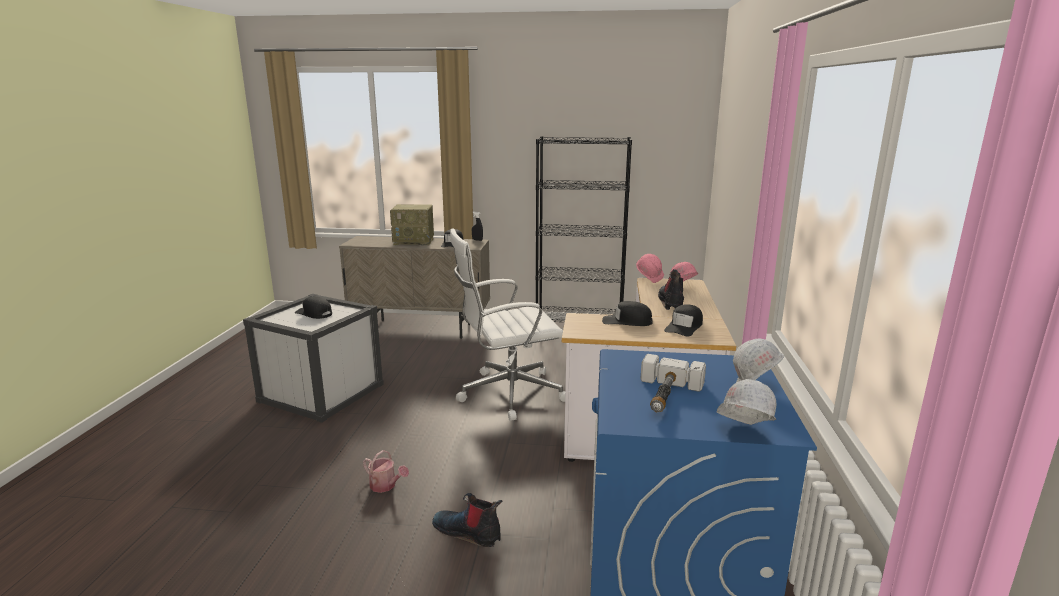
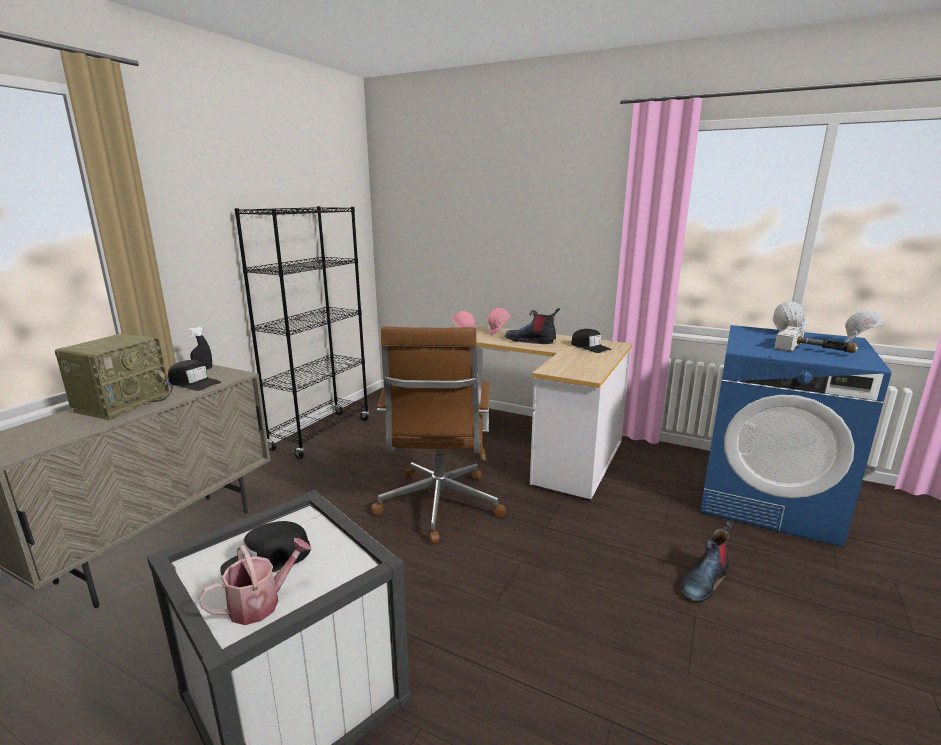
camera: 70 degrees left, 0 degrees up
(386, 486) = (615, 635): watering can -> watering can (261, 603)
(508, 393) = (438, 506): white office chair -> brown office chair
(627, 321) = (569, 358): black cap -> none

